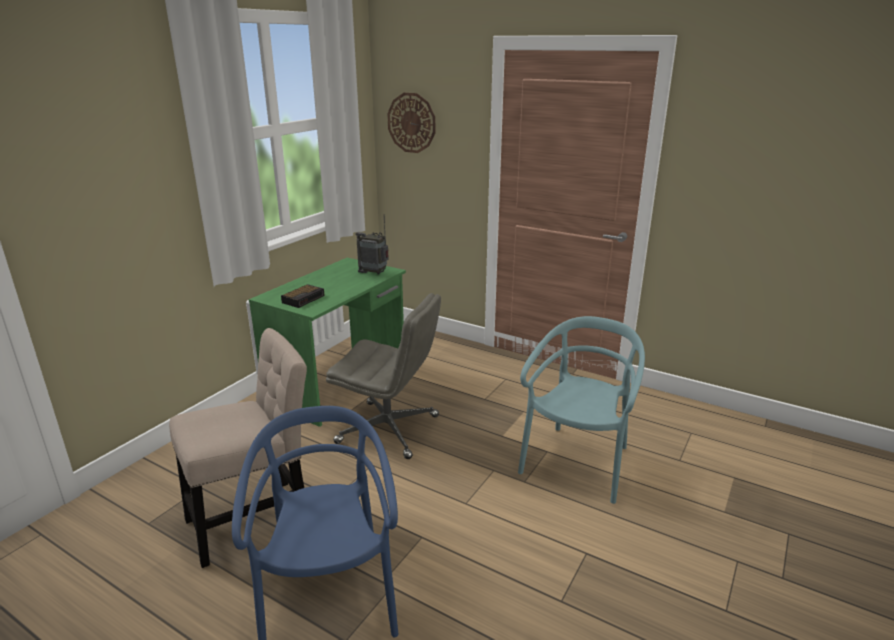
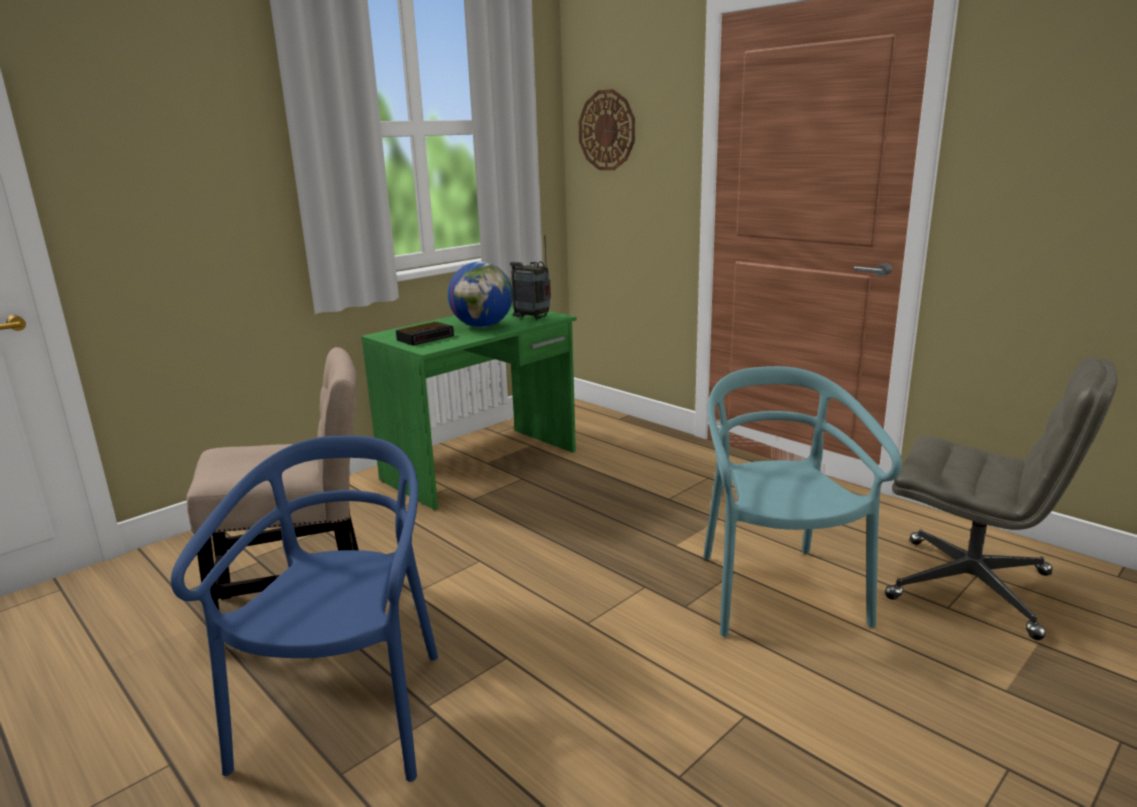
camera: 15 degrees right, 5 degrees down
(340, 284) = (482, 326): none -> globe
(389, 429) = (522, 522): grey office chair -> grey office chair (972, 586)
(577, 463) = (776, 592): turquoise chair -> turquoise chair turned 45 degrees counterclockwise

